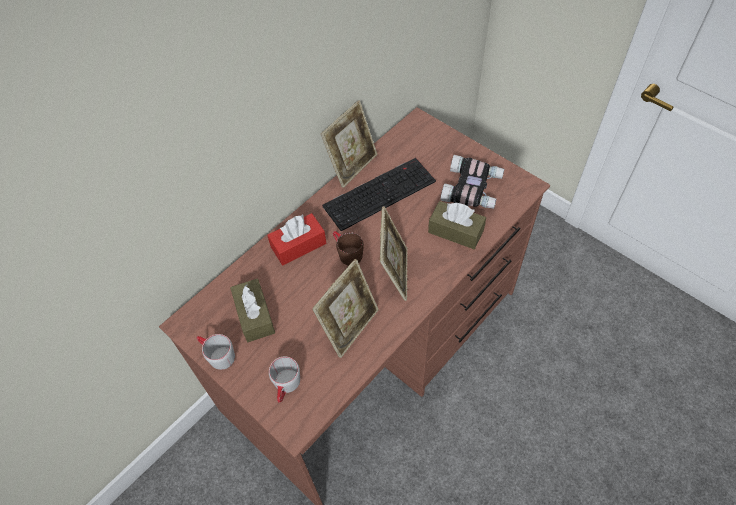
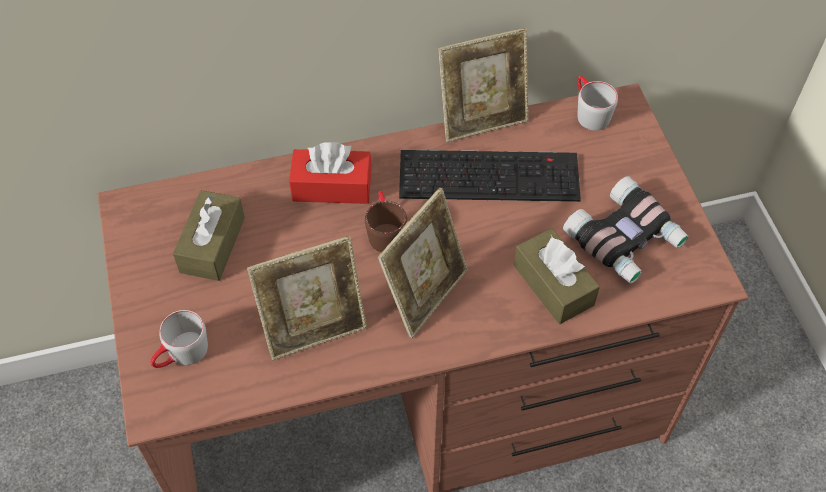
camera: 30 degrees right, 0 degrees up
(217, 355) = (134, 267): grey mug -> grey mug (588, 112)

